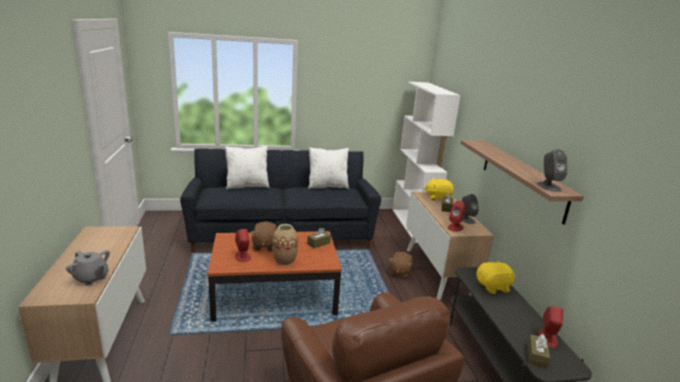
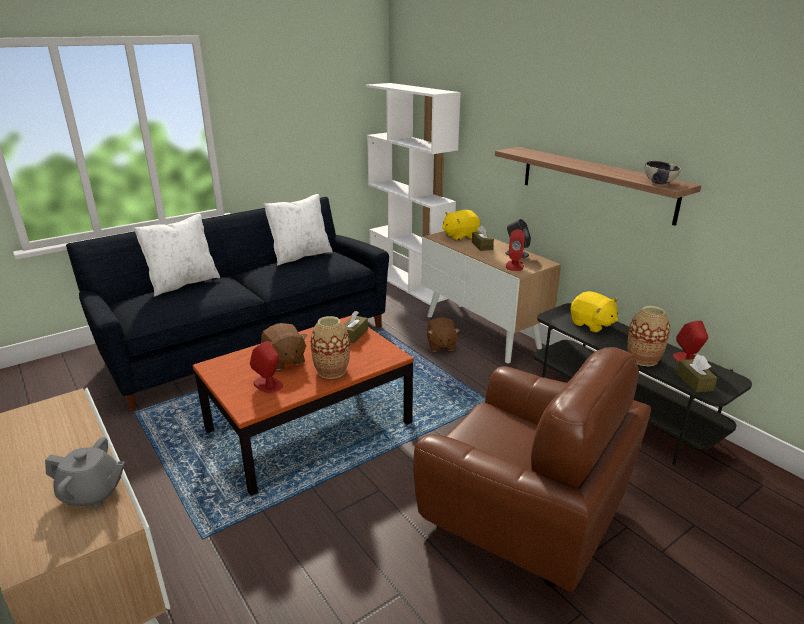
camera: 25 degrees left, 5 degrees up
(493, 287) = (591, 324): yellow plush toy -> yellow plush toy turned 90 degrees clockwise
(509, 325) = (643, 359): none -> vase
(548, 186) = (659, 182): grey speaker -> bowl

